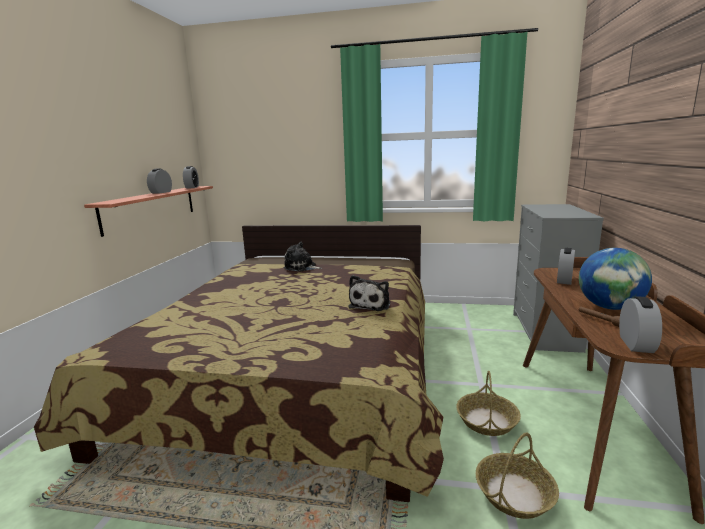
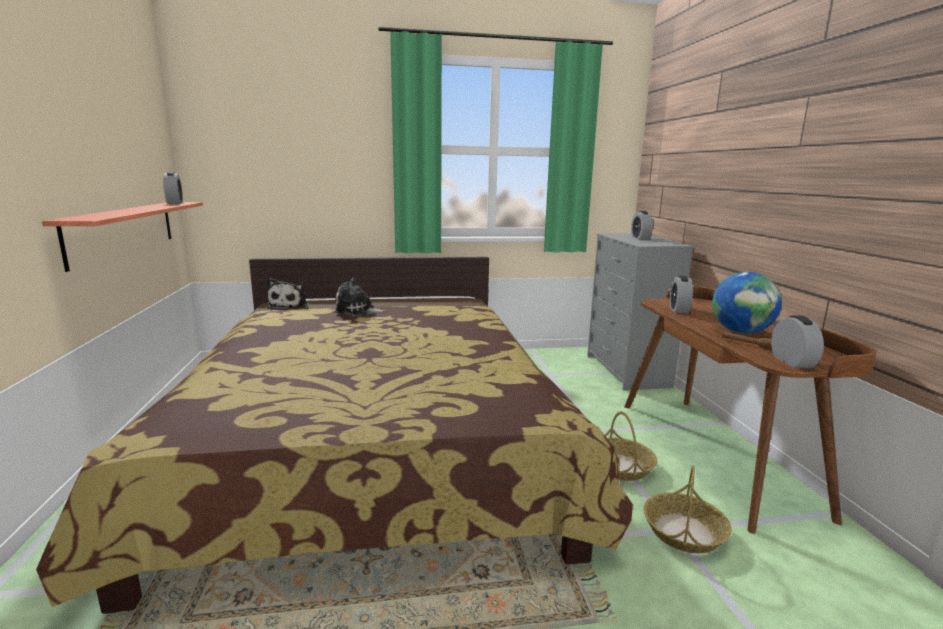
camera: 20 degrees left, 0 degrees up
(161, 192) = (140, 208): alarm clock -> alarm clock (640, 238)
(371, 304) = (485, 348): plush toy -> plush toy (289, 305)

